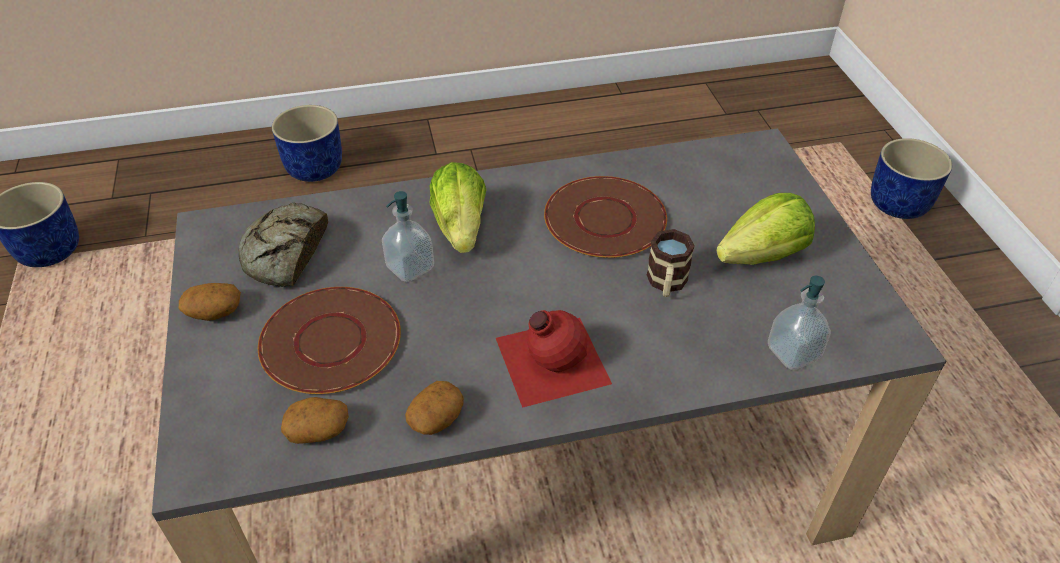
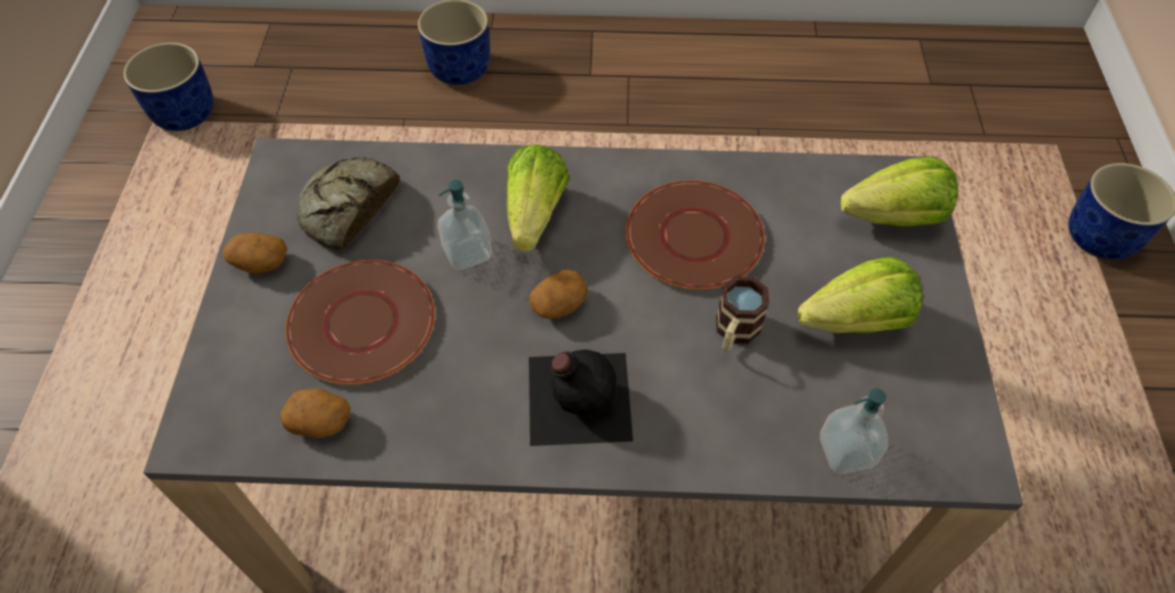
camera: 15 degrees right, 10 degrees up
(436, 419) = (439, 437): potato -> potato (559, 305)
(550, 359) = (577, 396): red bottle -> black bottle
(763, 176) = (895, 218): none -> lettuce

